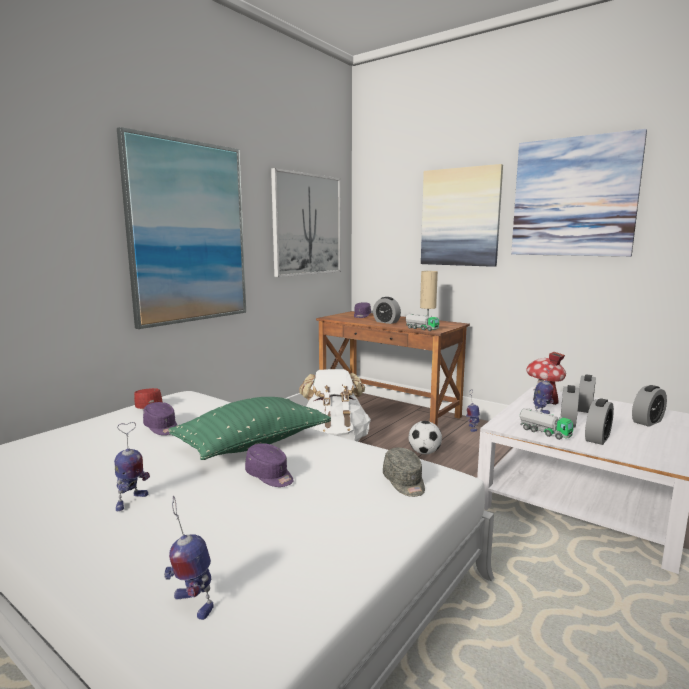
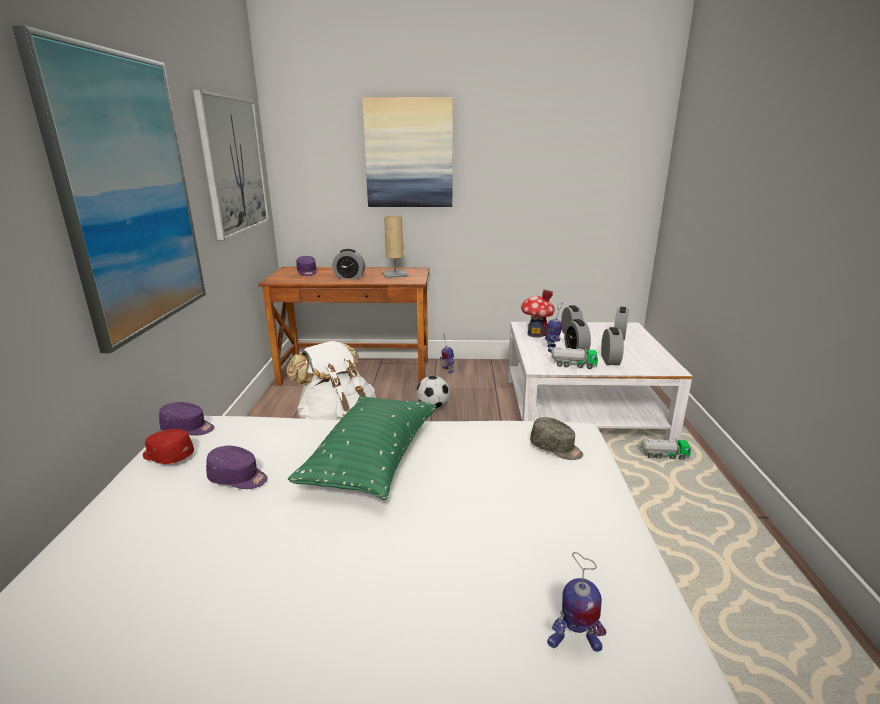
camera: 35 degrees left, 10 degrees up
(131, 501) = (355, 581): toy robot -> none
(270, 476) = (447, 488): purple cap -> purple cap (188, 429)
(421, 329) = (399, 281): toy truck -> toy truck (664, 456)
(573, 197) = (522, 137): picture -> none

